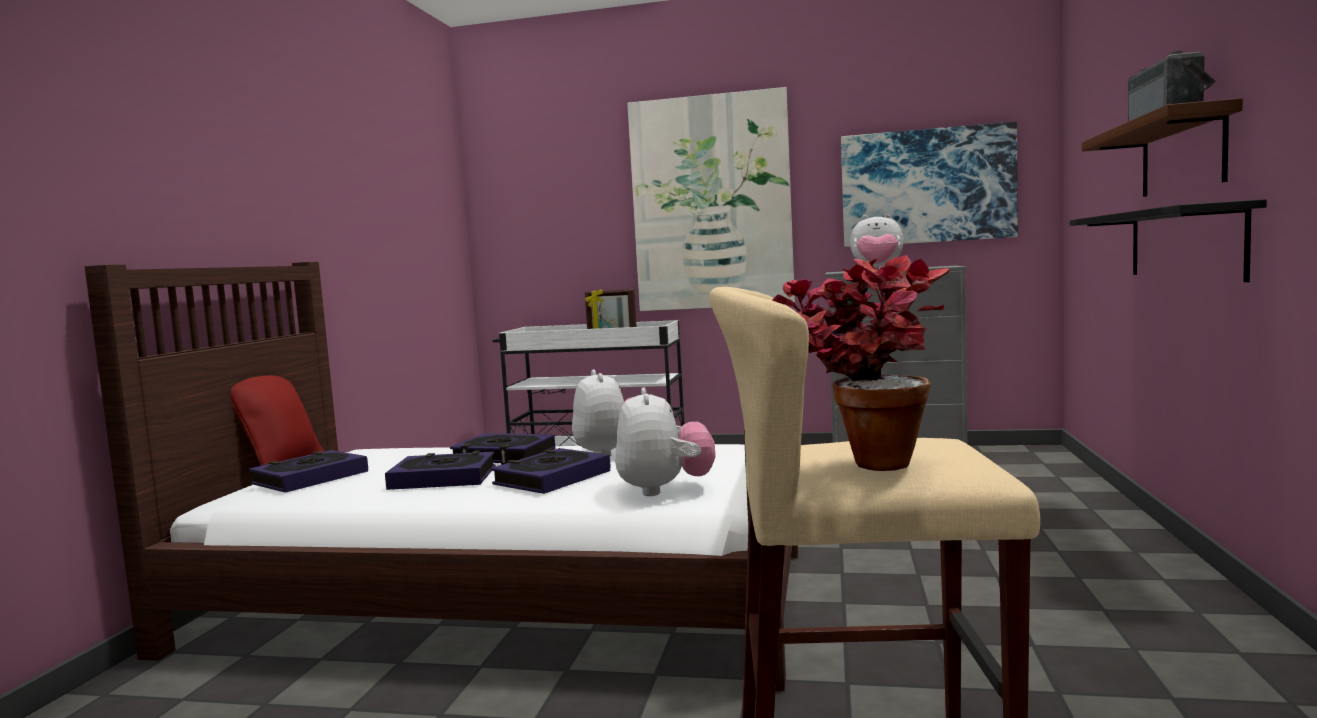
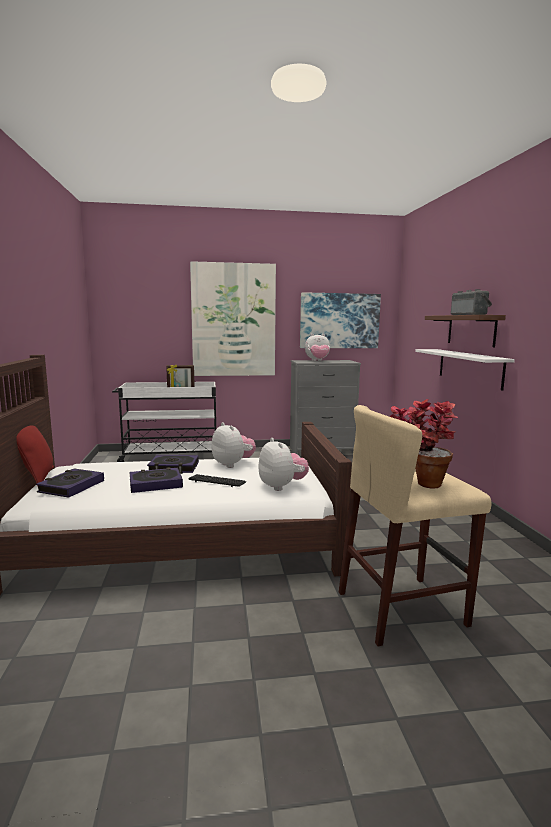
camera: 20 degrees left, 5 degrees up
(552, 478) = (217, 482): book -> keyboard
(1184, 243) = (469, 367): black shelf -> white shelf

